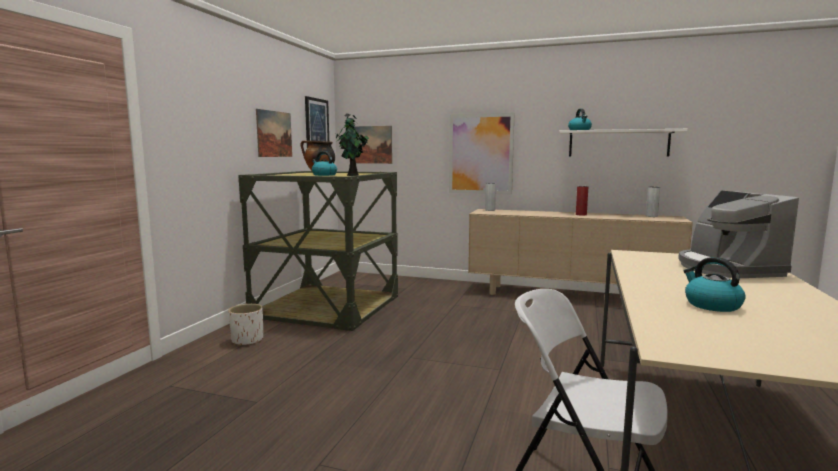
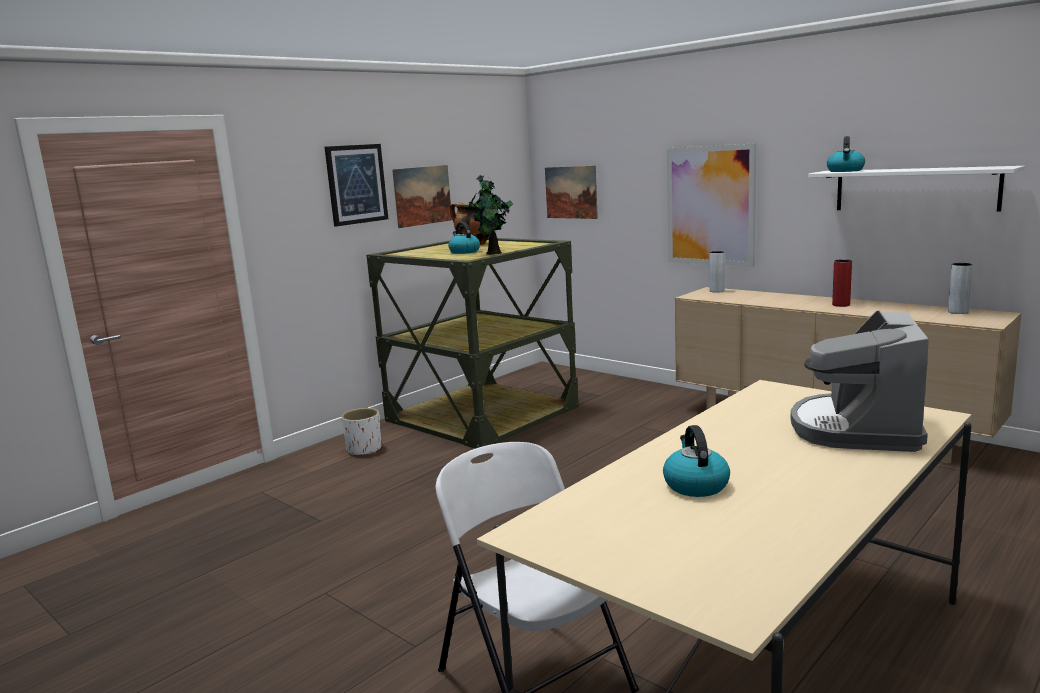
camera: 25 degrees right, 5 degrees up
(316, 123) = (494, 170): picture -> picture (356, 184)

